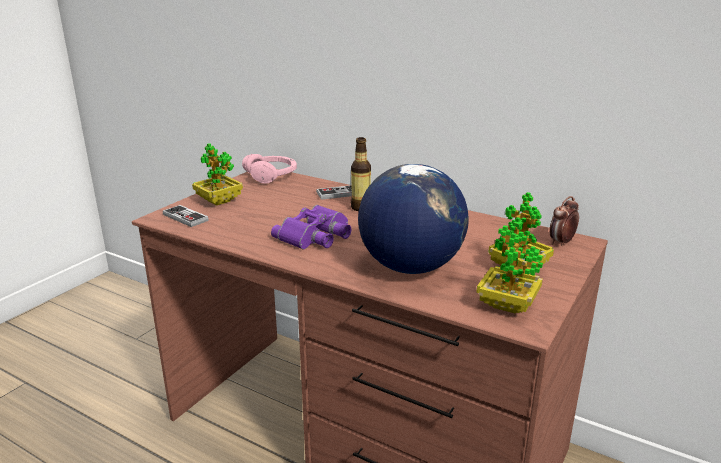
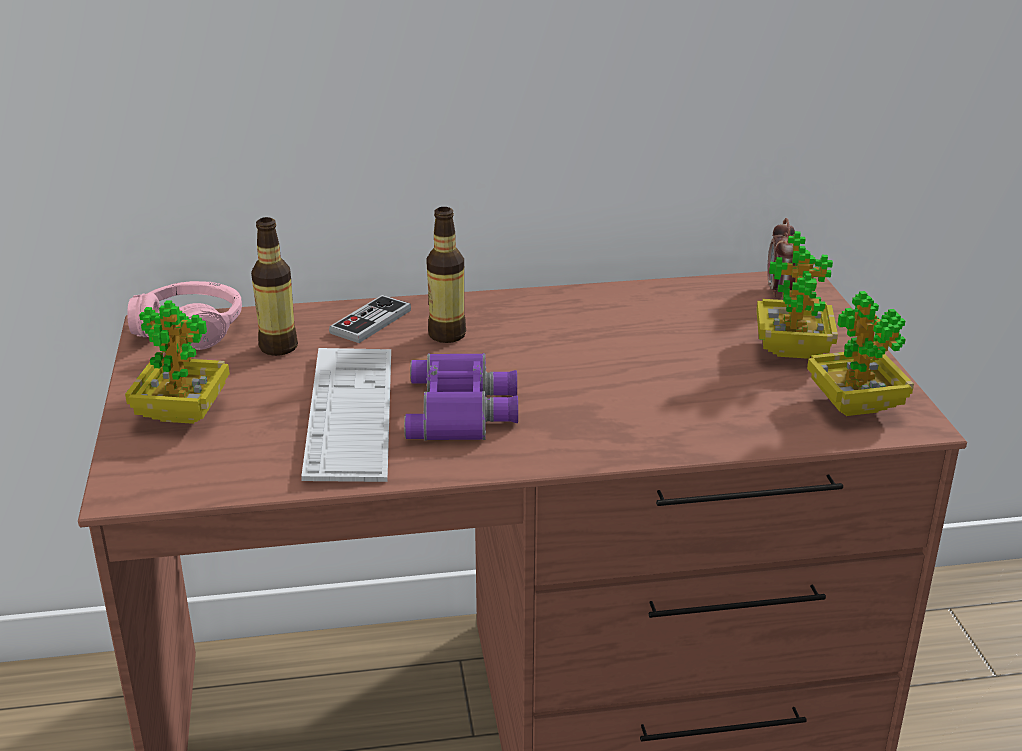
camera: 40 degrees left, 5 degrees up
(185, 217) = (179, 469): game controller -> none
(272, 221) = (350, 413): none -> keyboard
(289, 191) = (278, 347): none -> bottle
(410, 267) = (670, 402): globe -> none

